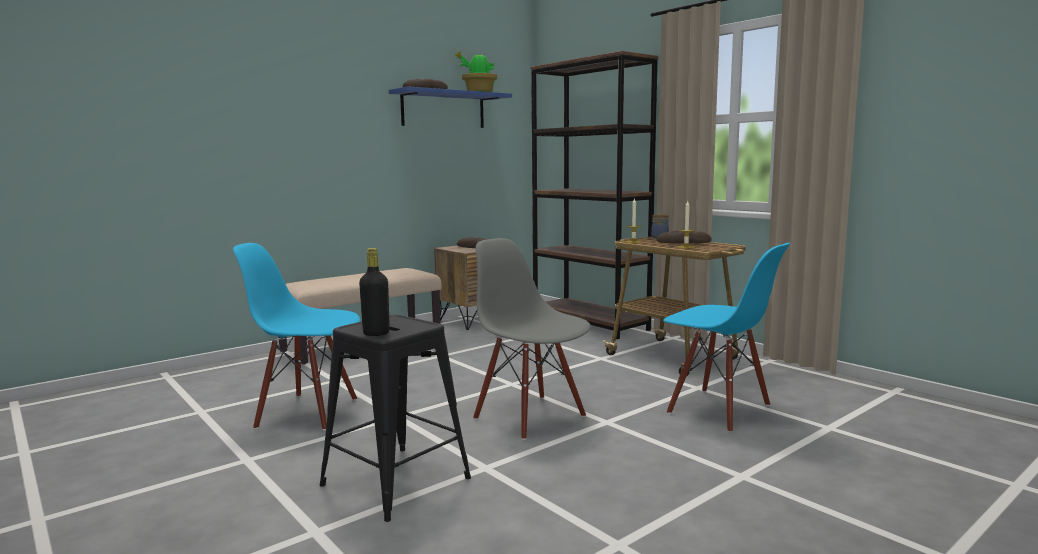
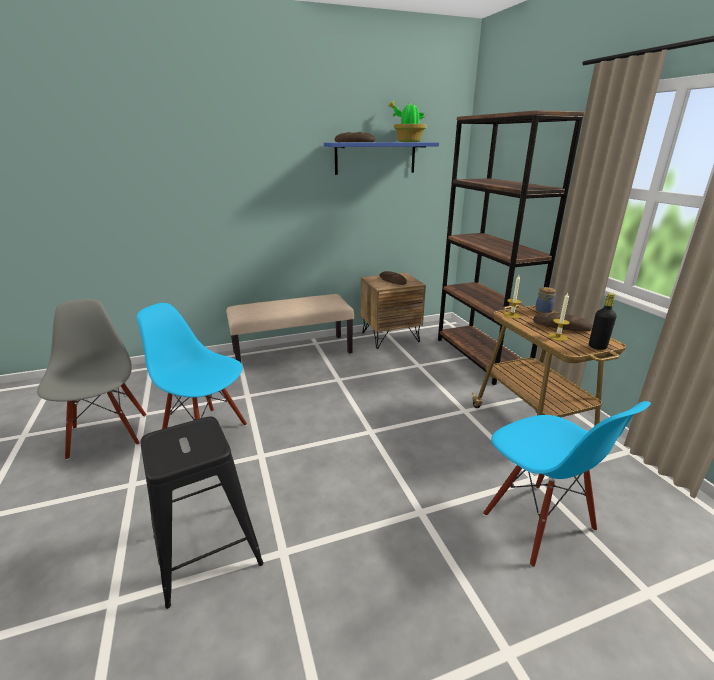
camera: 20 degrees right, 15 degrees up
(376, 333) = (160, 459): black bottle -> black bottle (597, 347)
(530, 417) = (359, 485): grey chair -> grey chair (107, 435)

